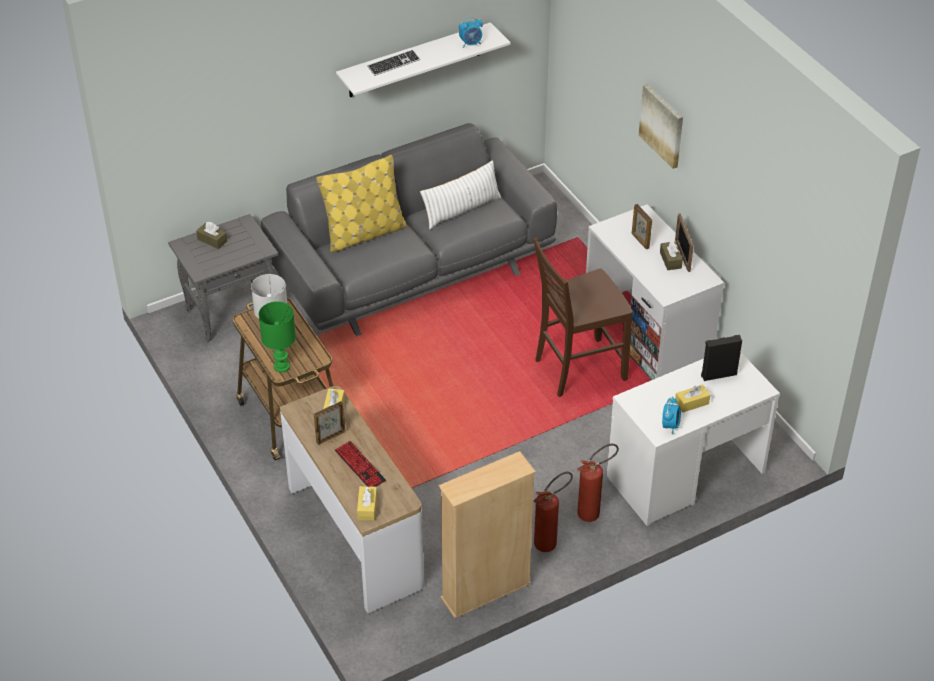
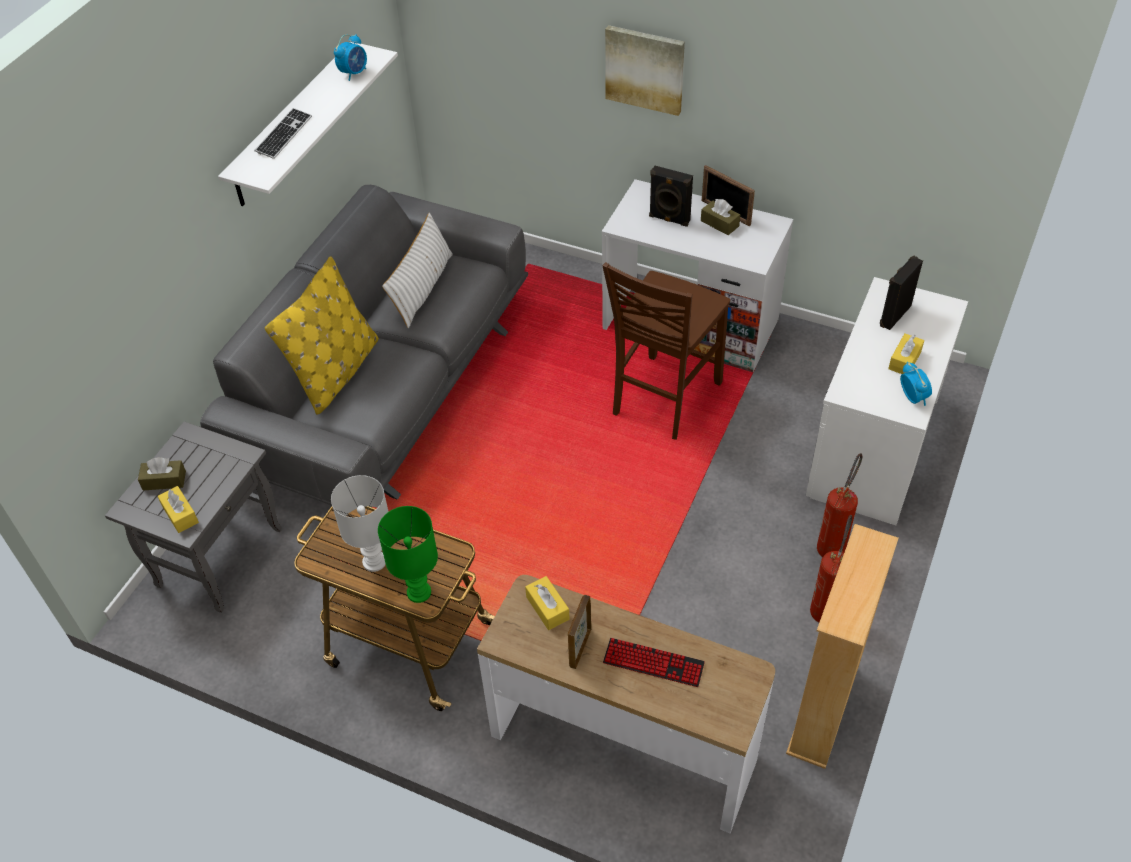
camera: 35 degrees left, 5 degrees up
(367, 507) = (717, 713): yellow tissue box -> yellow tissue box (180, 514)
(640, 241) = (669, 219): picture frame -> black speaker

